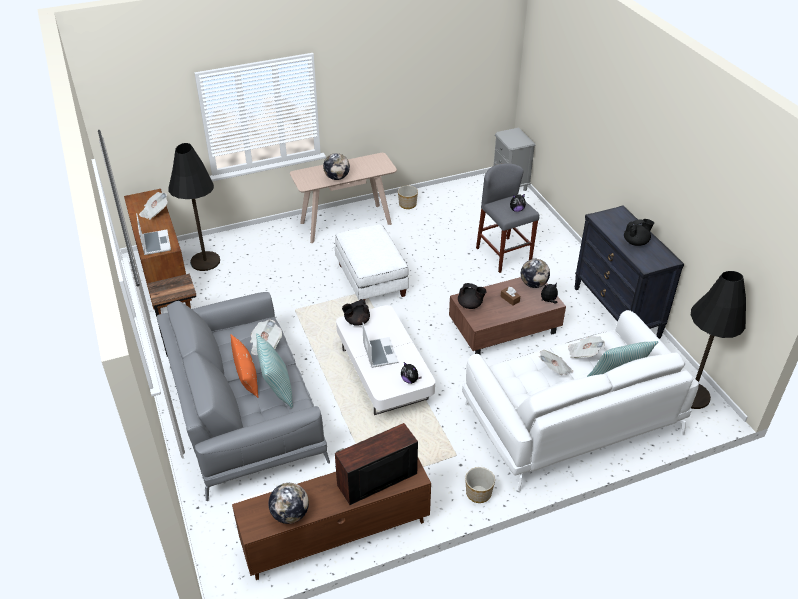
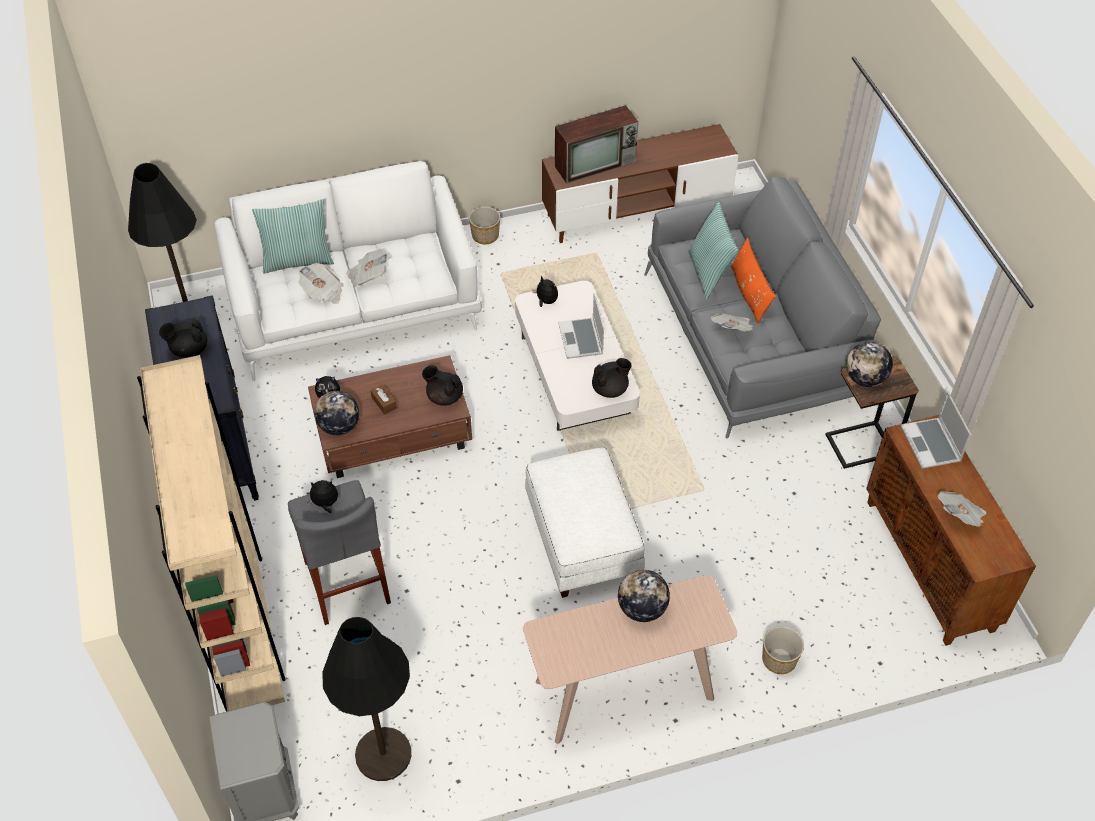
camera: 175 degrees left, 10 degrees up
(205, 261) = (873, 605): black floor lamp -> black floor lamp (383, 754)
(290, 514) = (680, 142): globe -> globe (865, 379)
(407, 204) = (497, 740): planter -> planter (779, 660)
(551, 235) = (243, 624): none -> beige bookcase

